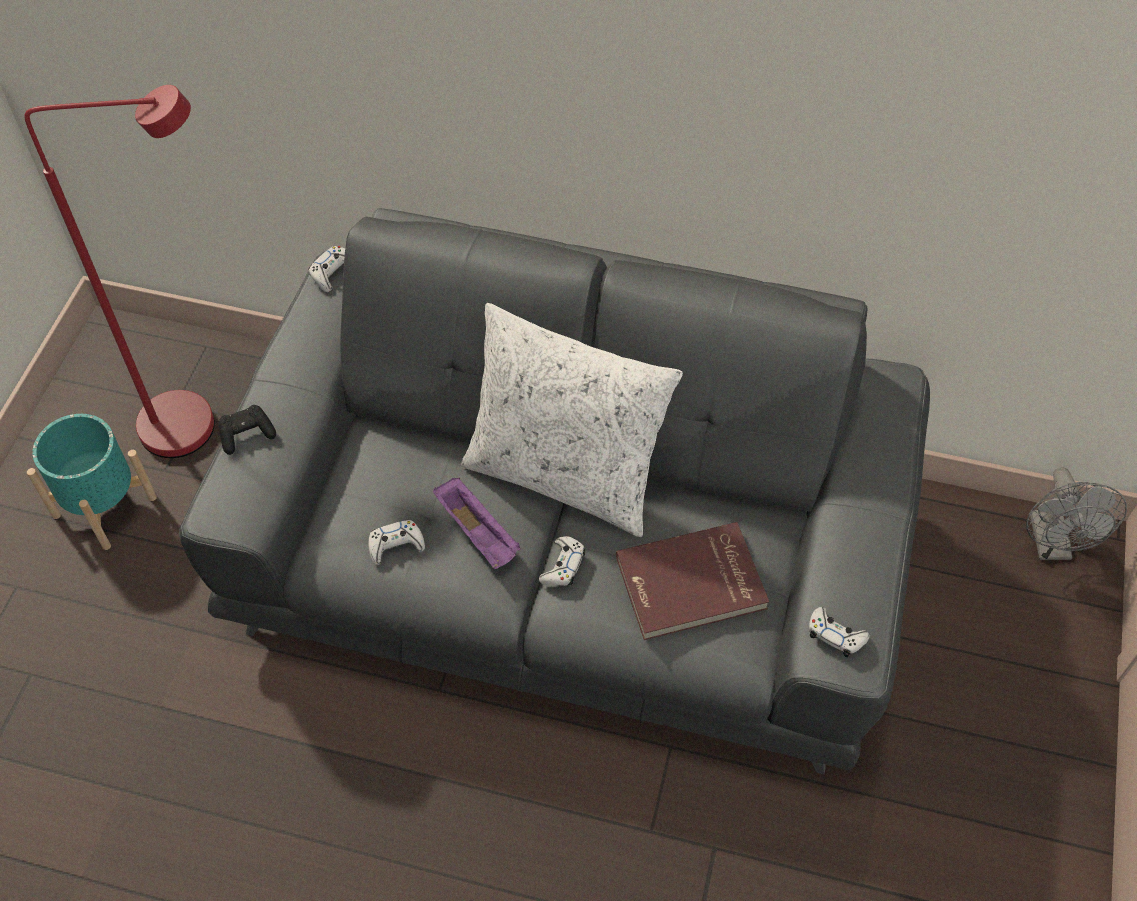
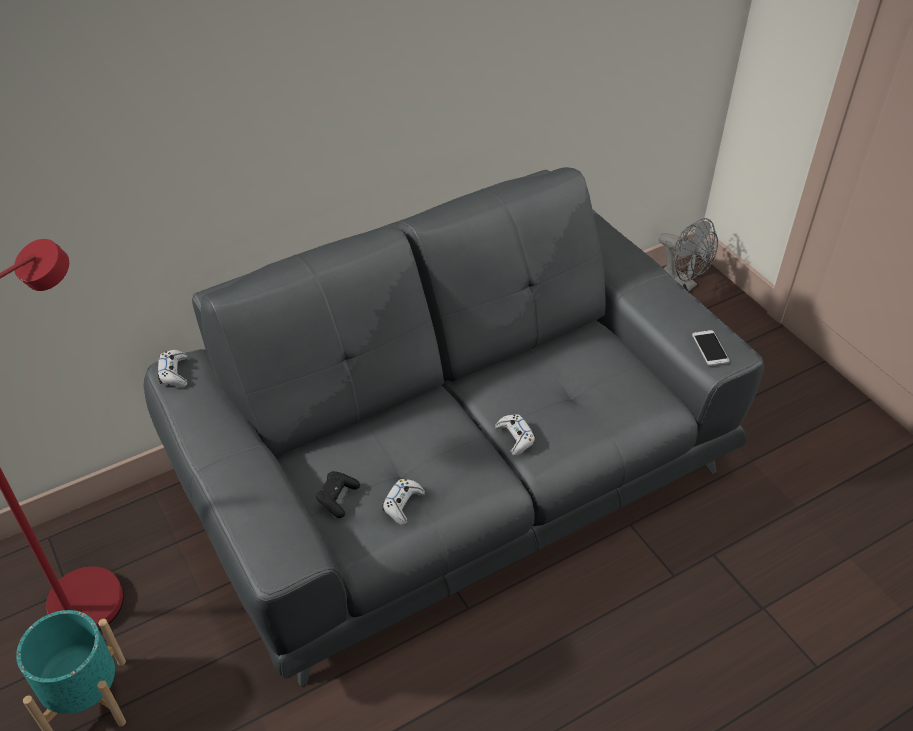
camera: 45 degrees left, 10 degrees down
(247, 434) = (236, 504): black game controller -> black game controller (337, 498)
(478, 533) = (444, 458): purple tray -> none
(565, 475) = (454, 391): white pillow -> none
(691, 585) = (595, 393): red book -> none
(835, 635) = (710, 348): white game controller -> phone

